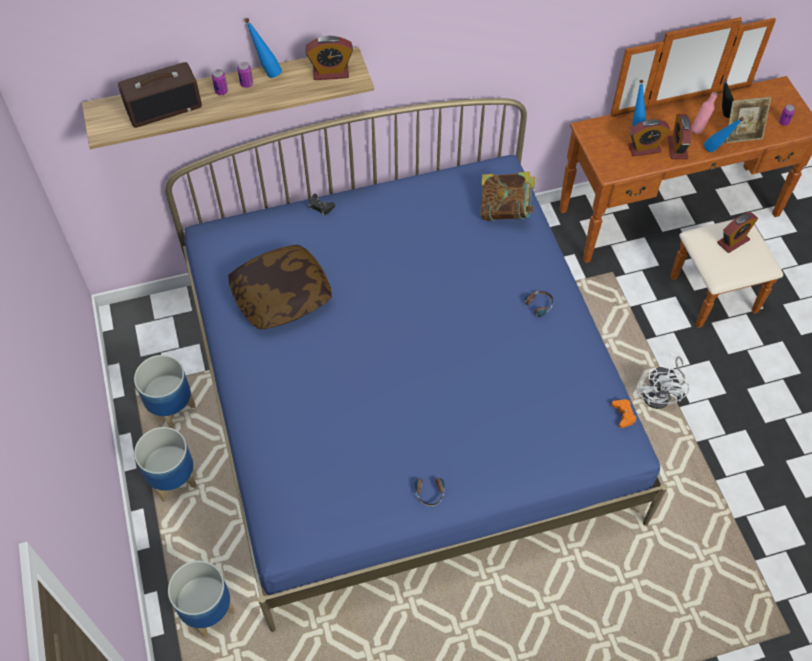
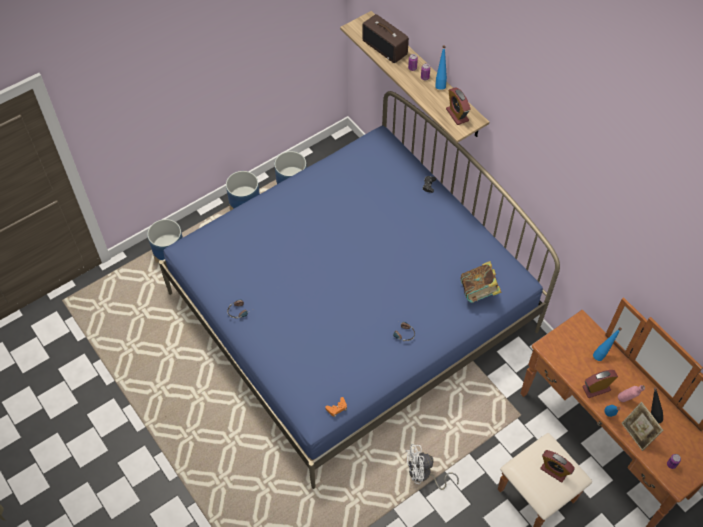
camera: 70 degrees right, 0 degrees up
(281, 296) = (347, 189): pillow -> none
(644, 149) = (583, 365): alarm clock -> none

